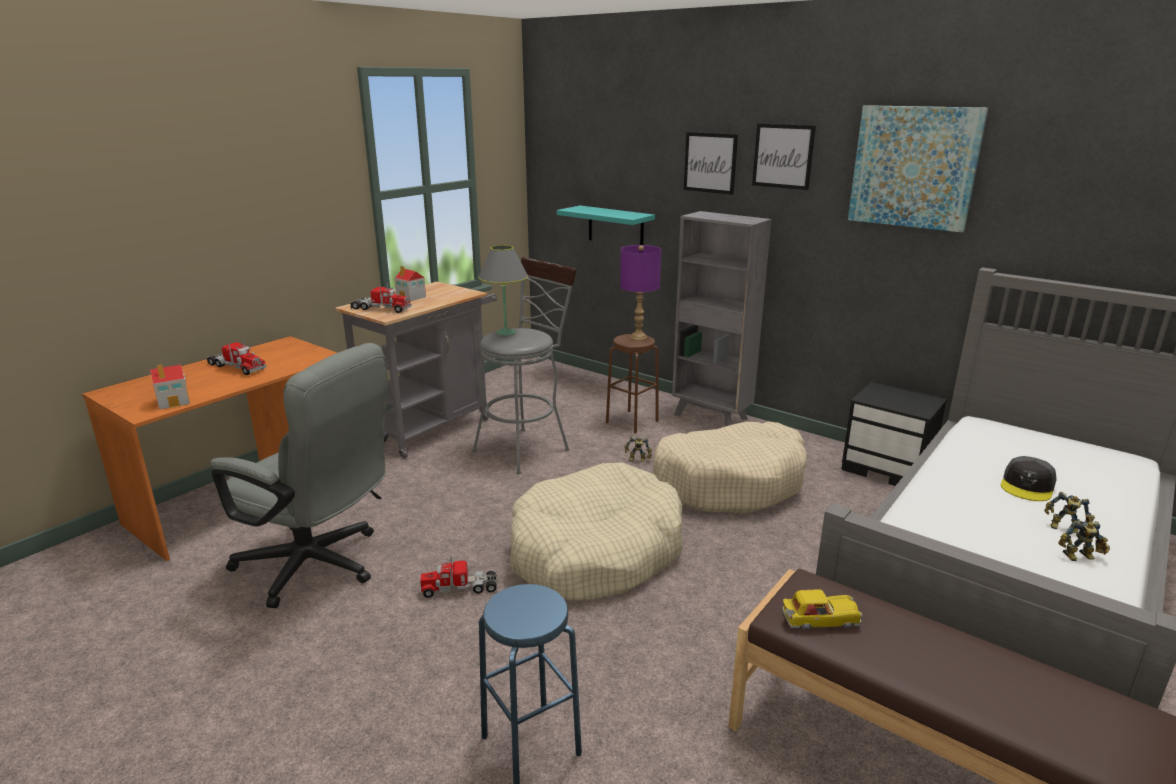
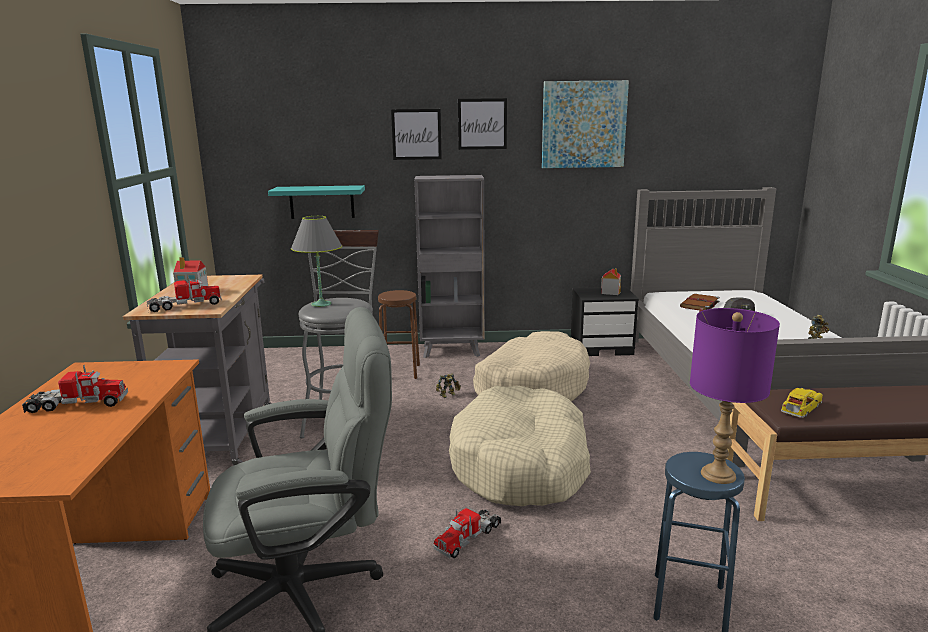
camera: 40 degrees left, 5 degrees down
(174, 402) = (74, 457): toy house -> toy house (610, 292)
(638, 337) = (396, 292): purple table lamp -> purple table lamp (718, 474)
(997, 452) = (699, 304): none -> brown book
(1065, 529) = (789, 329): toy robot -> none

